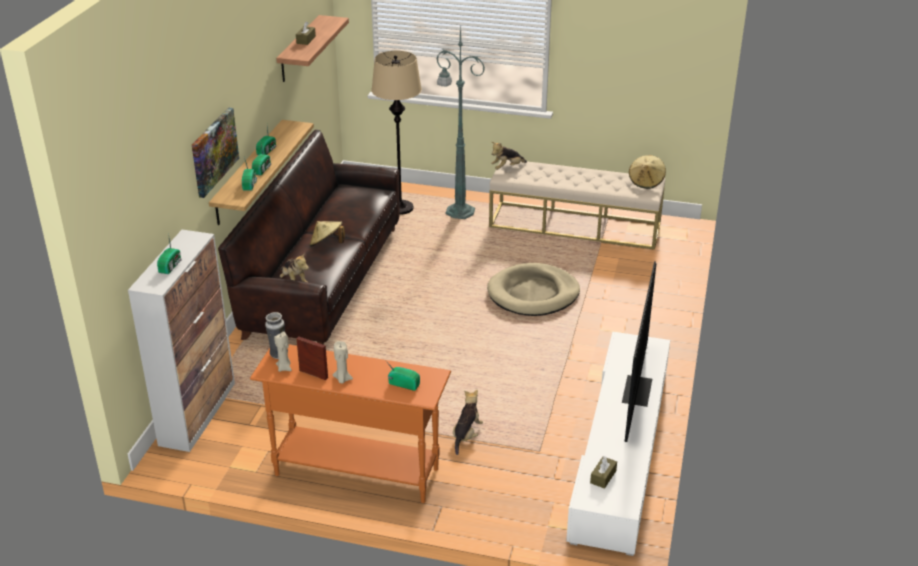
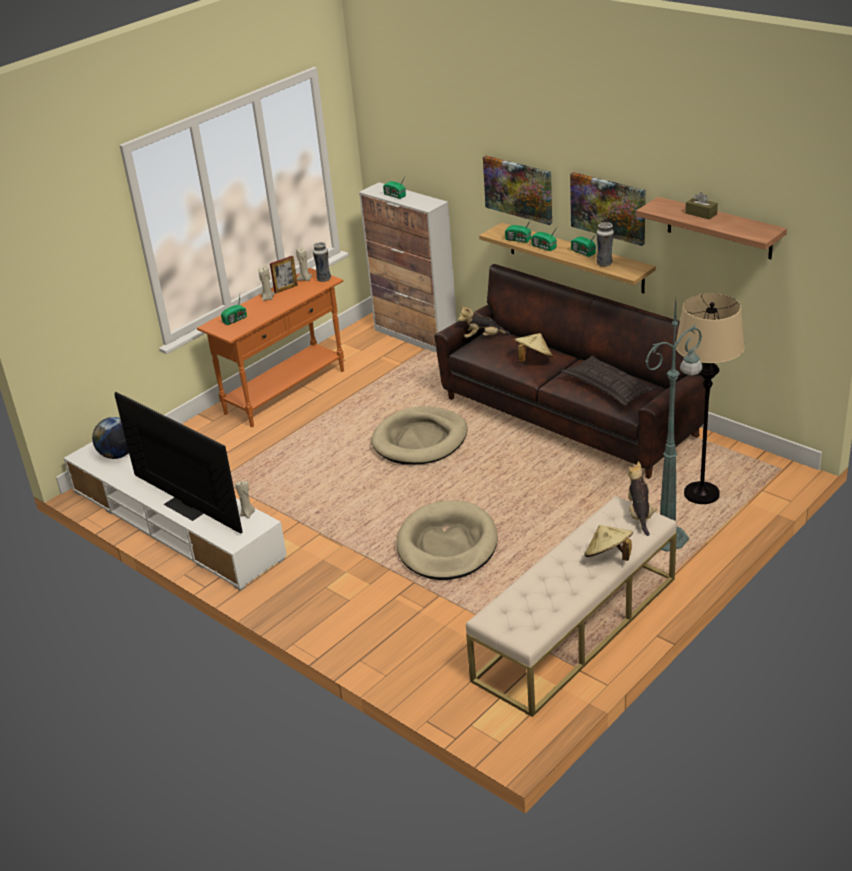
camera: 120 degrees right, 0 degrees up
(258, 100) = (608, 207): none -> picture
(285, 138) = (604, 263): none -> vase
(354, 204) = (608, 387): none -> pillow
(400, 349) = (420, 440): none -> beige dog bed
(466, 435) = (274, 449): plush toy -> none
(603, 477) = (118, 455): brown tissue box -> globe
(618, 351) = (248, 514): none -> beige candle
(646, 181) = (523, 626): beige hat -> beige hat (608, 557)

